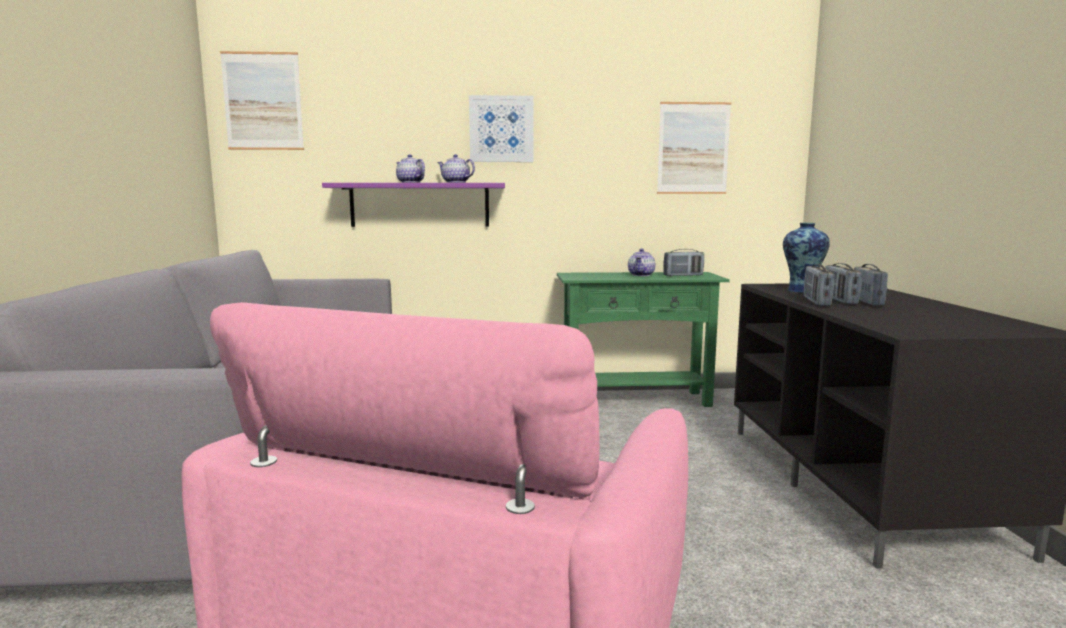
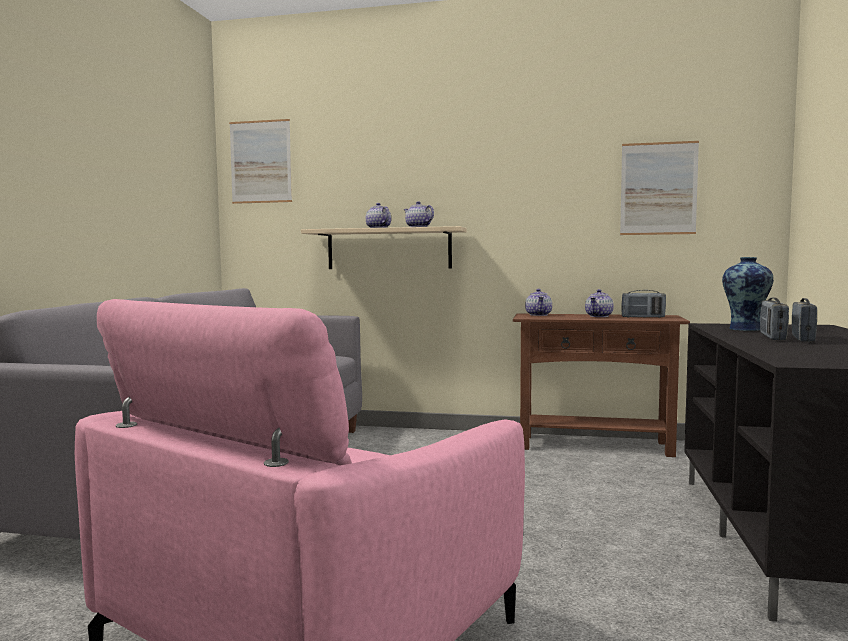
camera: 15 degrees right, 5 degrees down
(420, 205) = (389, 249): purple shelf -> beige shelf
(501, 129) = (464, 177): picture -> none
(582, 274) = (539, 315): none -> teapot
(635, 400) = (594, 445): green console table -> brown console table
(816, 302) = (742, 338): radio -> none

